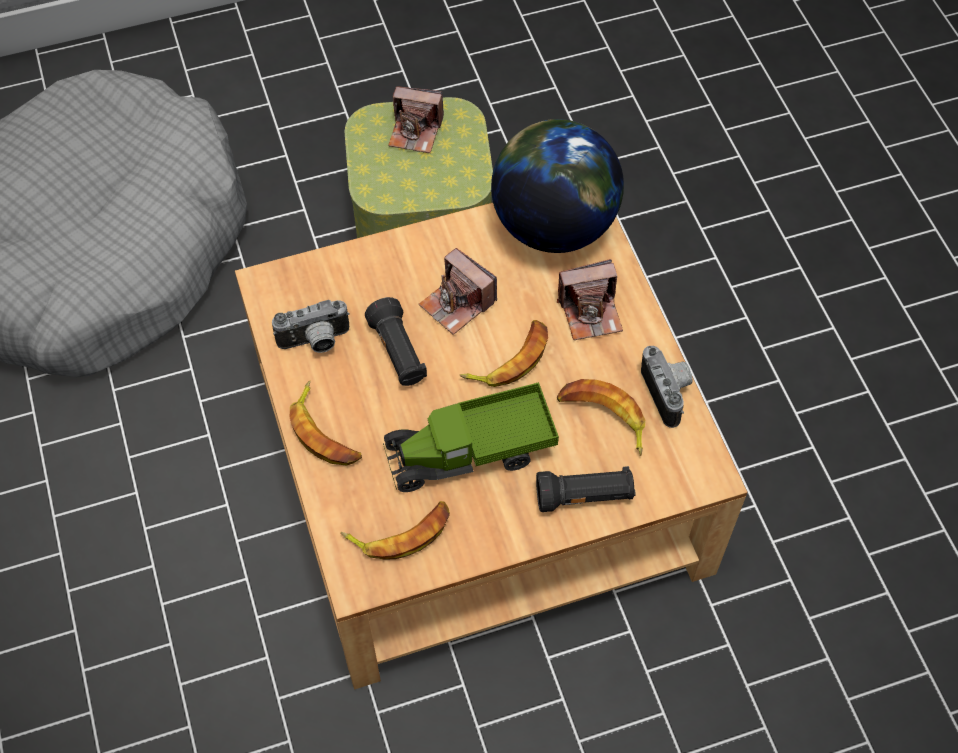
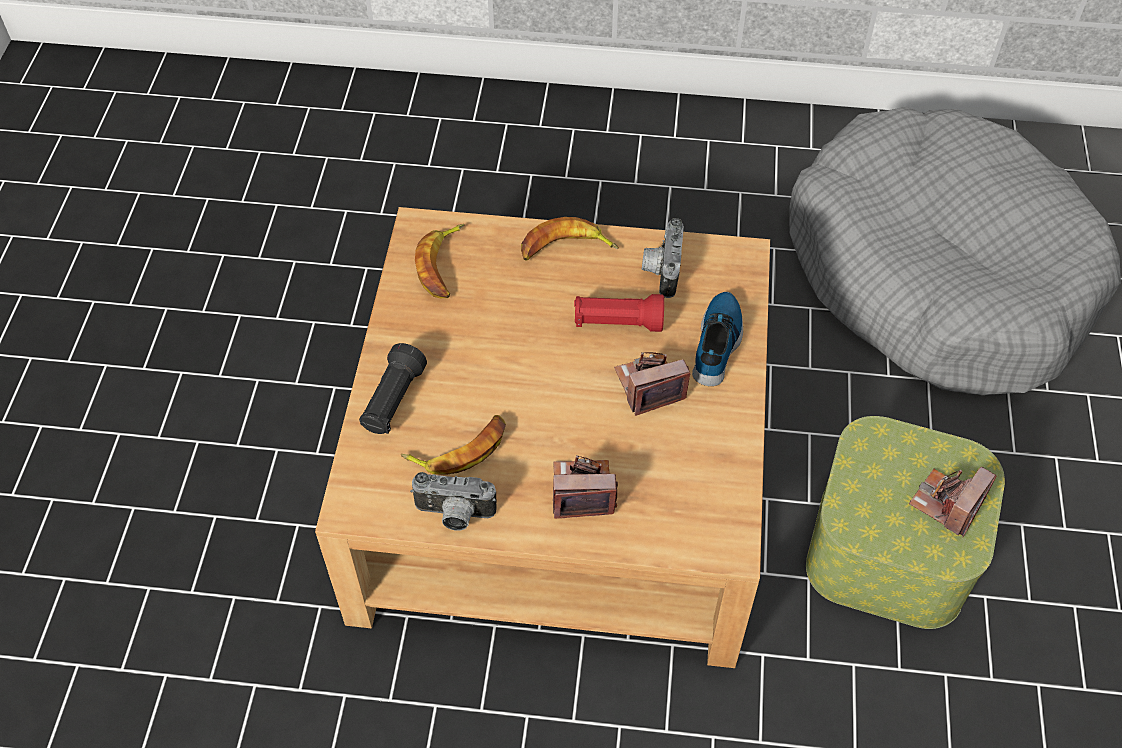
camera: 115 degrees right, 5 degrees down
(383, 269) = (718, 343): none -> shoe
(398, 353) = (617, 323): black flashlight -> red flashlight
(471, 452) = (486, 338): toy truck -> none
(510, 359) = (565, 403): banana -> none
(554, 225) = (707, 505): globe -> none
(590, 312) = (582, 491): camera -> camera turned 75 degrees clockwise

